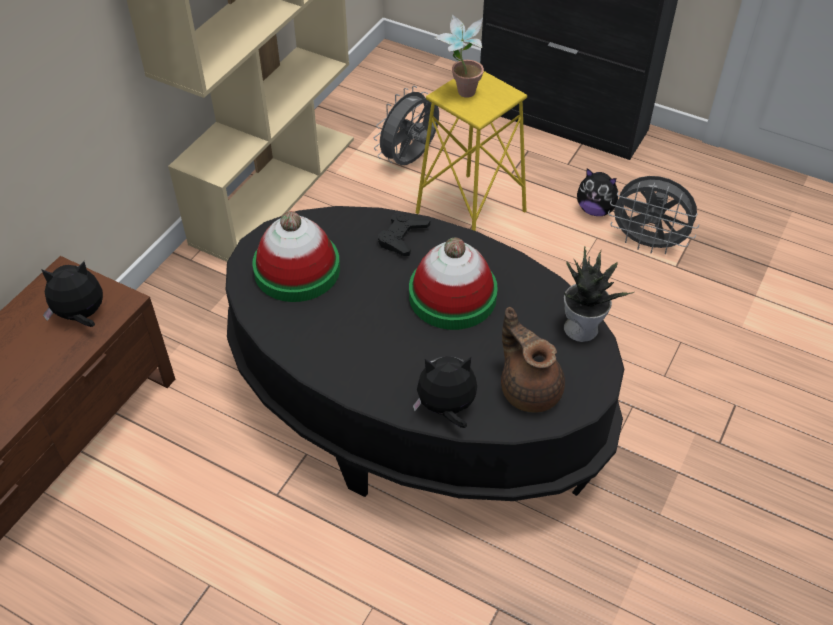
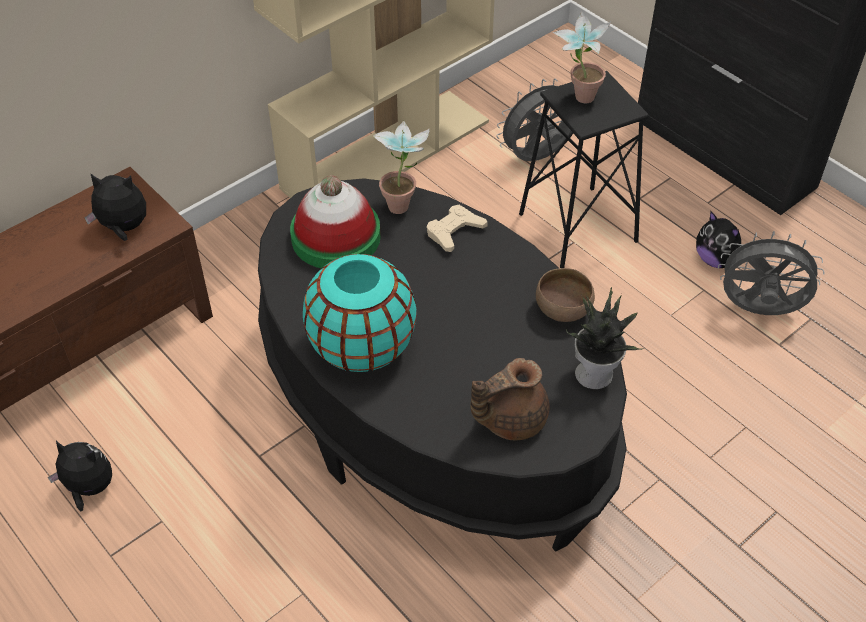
camera: 20 degrees right, 0 degrees up
(344, 223) = (403, 202): none -> potted plant
(368, 362) = (361, 346): none -> turquoise vase
(402, 237) = (454, 231): black game controller -> beige game controller
(446, 409) = (416, 414): plush toy -> plush toy (88, 488)
(452, 296) = (477, 304): hat -> none
(471, 212) = (578, 228): yellow stool -> black stool
(529, 279) = (564, 309): none -> brown bowl
(529, 388) = (509, 419): brown teapot -> brown teapot turned 105 degrees counterclockwise
(647, 243) = (758, 311): grey fan -> grey fan turned 150 degrees clockwise

